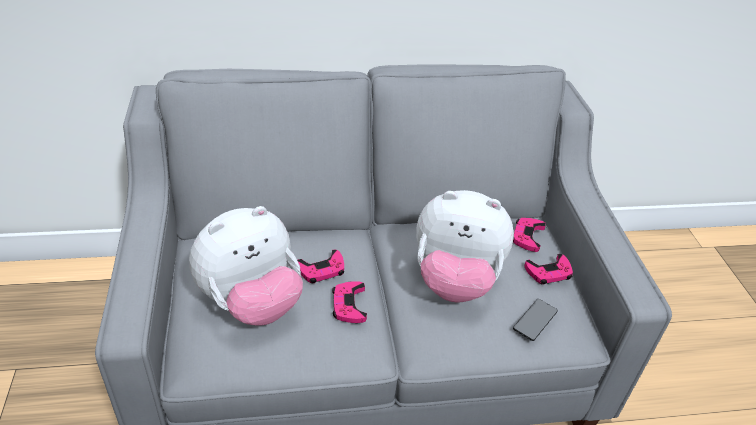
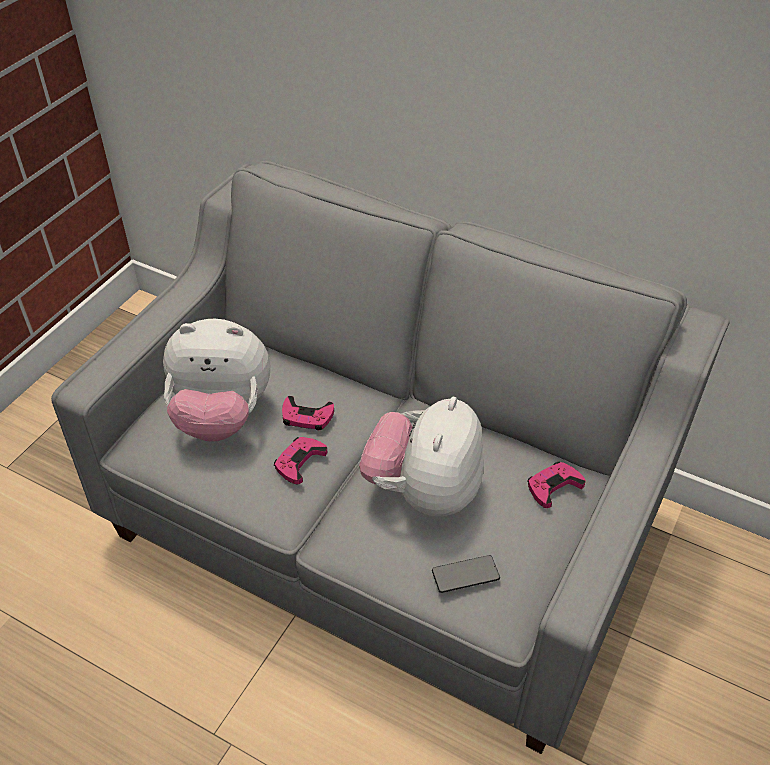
camera: 40 degrees right, 5 degrees up
(454, 280) = (424, 491): plush toy -> plush toy turned 60 degrees clockwise
(549, 272) = (535, 536): pink game controller -> none

